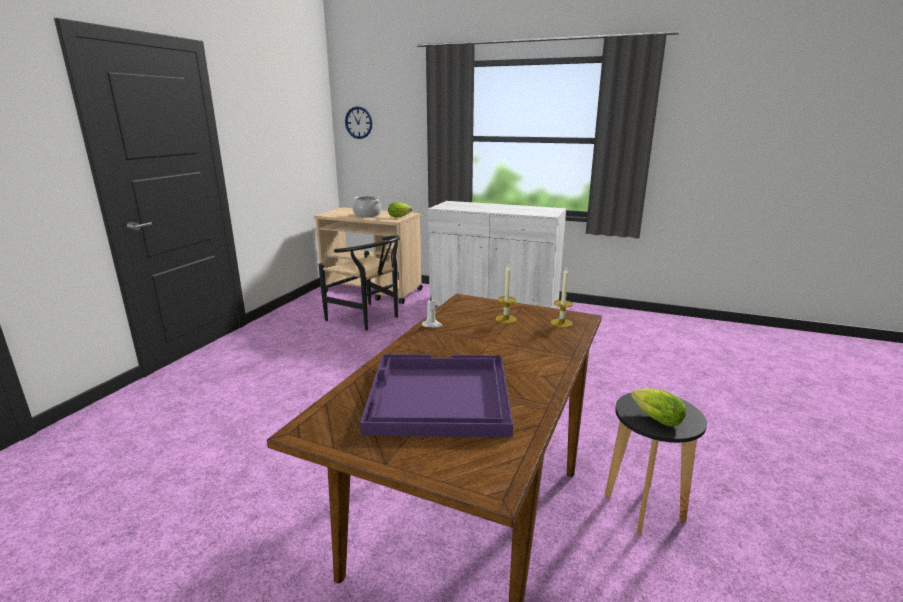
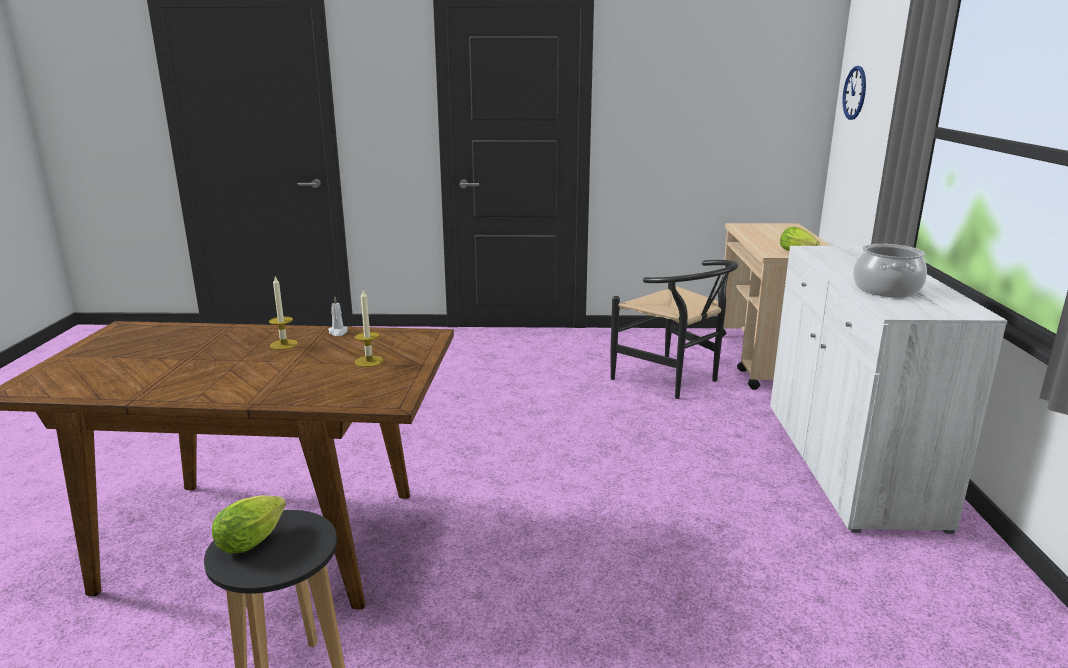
camera: 70 degrees right, 0 degrees up
(367, 215) = (775, 239): cooking pot -> cooking pot (885, 289)
(368, 318) = (673, 380): black chair -> black chair turned 60 degrees counterclockwise
(438, 397) = (165, 356): purple tray -> none
(561, 323) = (366, 391): candle -> candle (284, 344)

